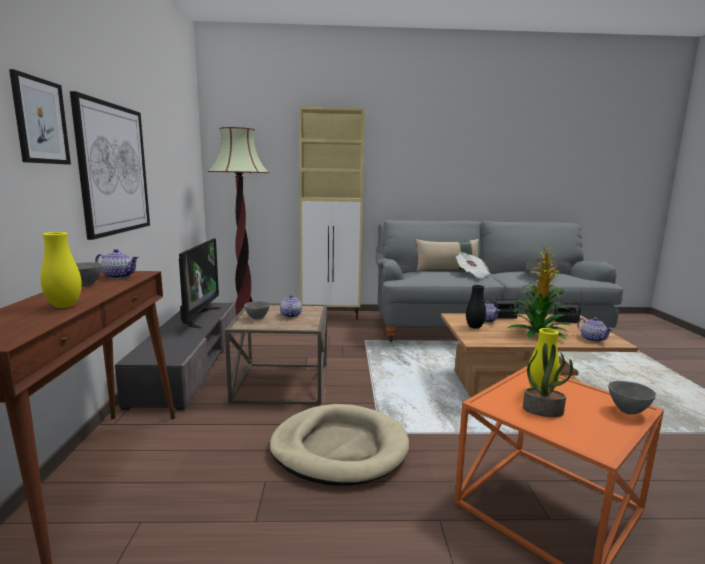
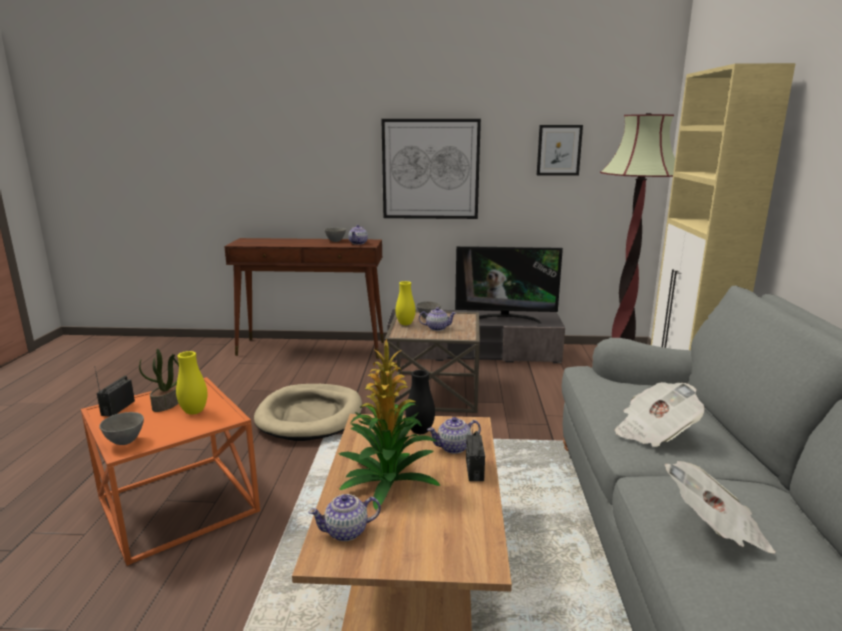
camera: 95 degrees right, 5 degrees up
(40, 121) = (349, 142): picture -> picture (559, 150)
(64, 306) = (288, 243): yellow vase -> yellow vase (405, 324)
(447, 270) = (704, 419): beige pillow -> none
(565, 321) = (454, 538): radio -> radio (118, 408)

